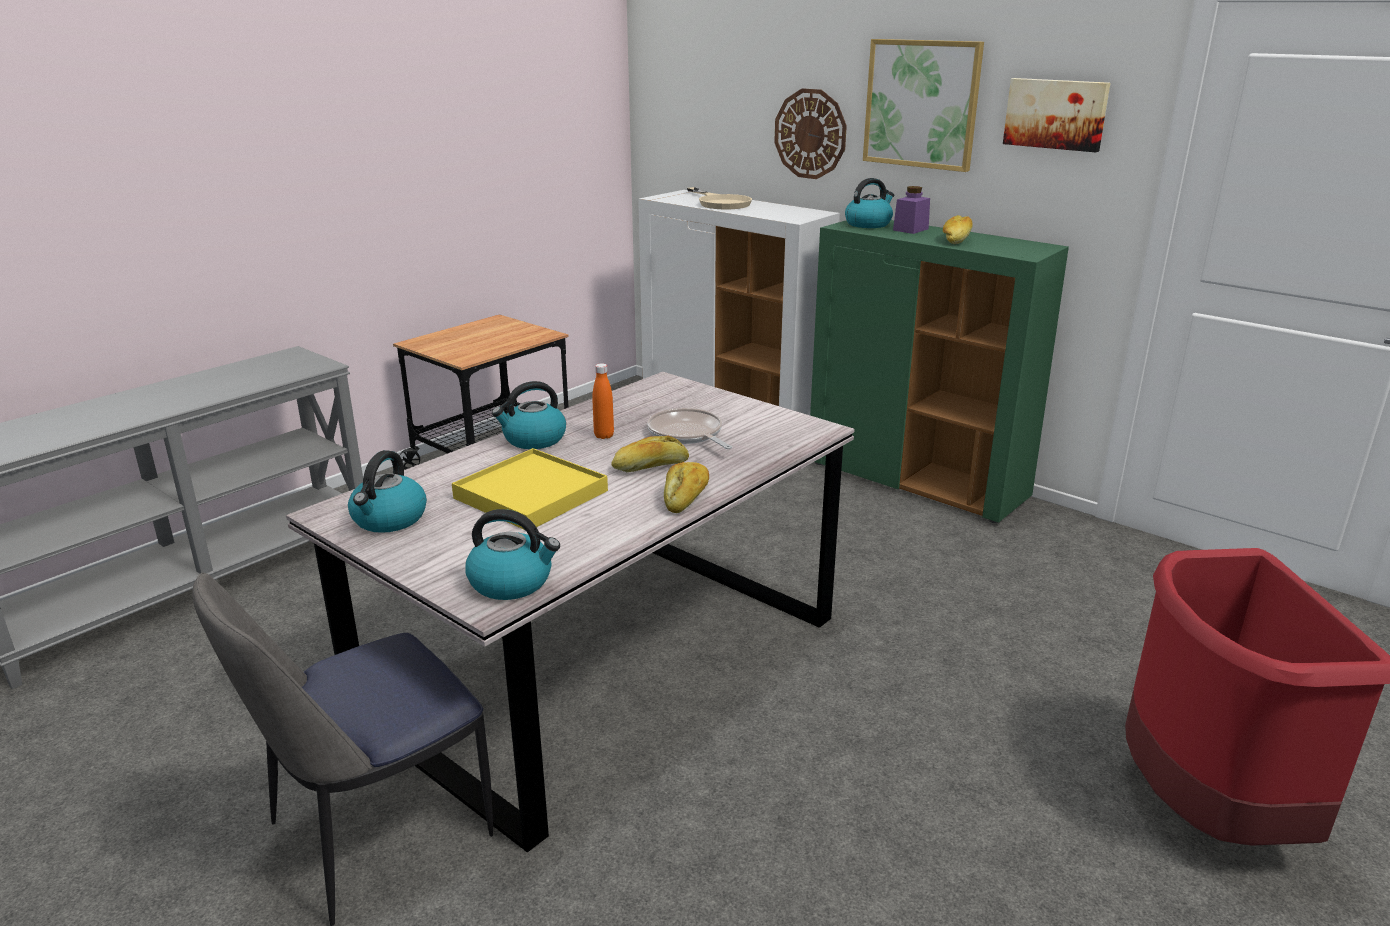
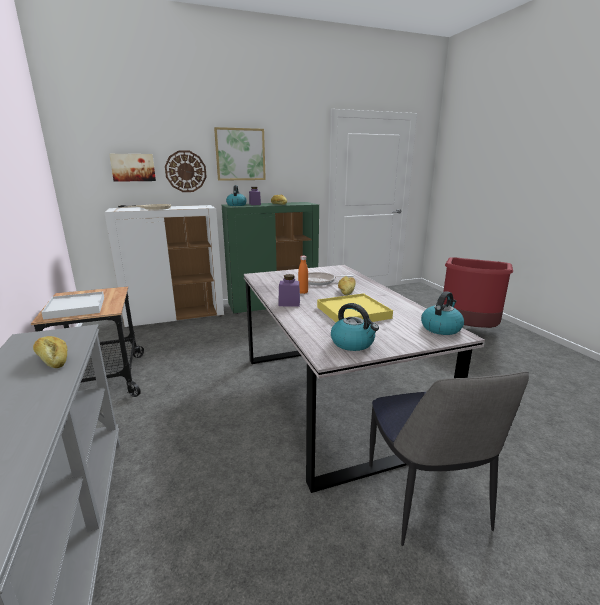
camera: 60 degrees left, 5 degrees down
(457, 342) = (76, 307): none -> white tray
(533, 439) = (289, 303): kettle -> purple jar
(686, 497) = (381, 291): bread -> bread (53, 359)
(1056, 114) = (293, 155): picture -> picture (133, 167)

